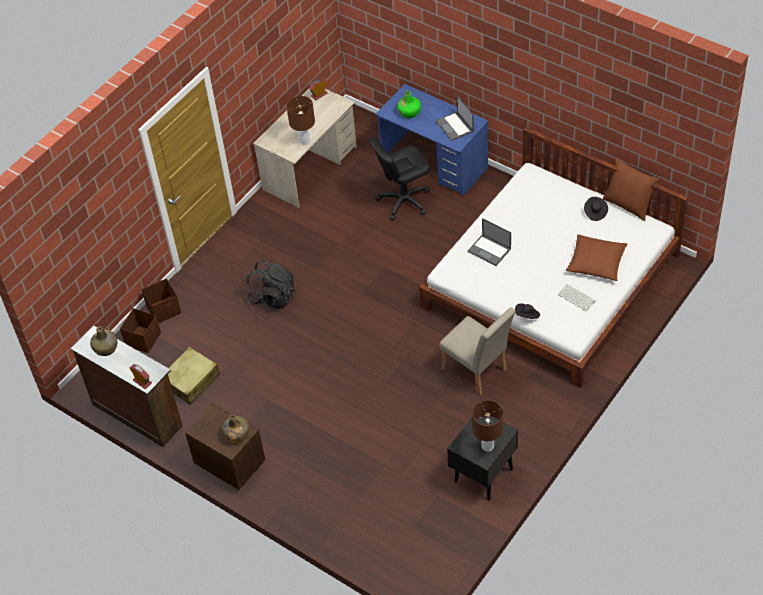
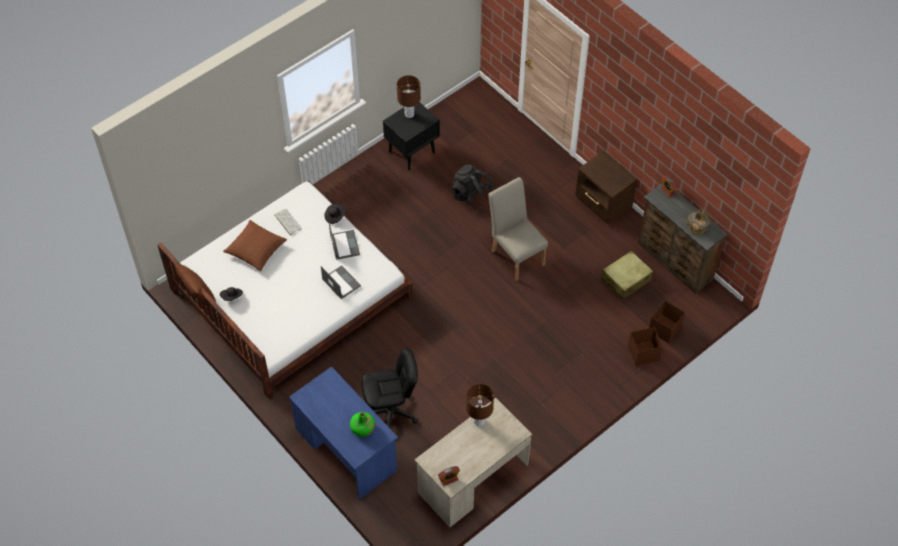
camera: 170 degrees left, 5 degrees up
(236, 434) = (596, 167): green bottle -> none
(272, 297) = (541, 341): black backpack -> black backpack (472, 197)
(455, 126) = (324, 397): laptop -> laptop (344, 244)
(477, 372) = (386, 229): beige chair -> beige chair (516, 255)

